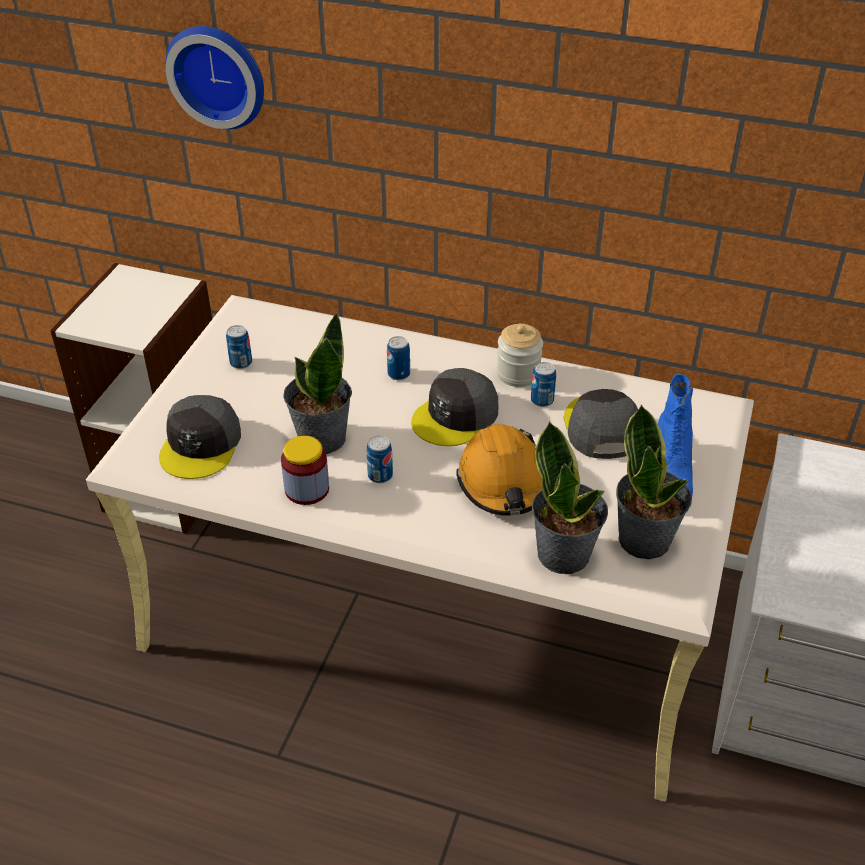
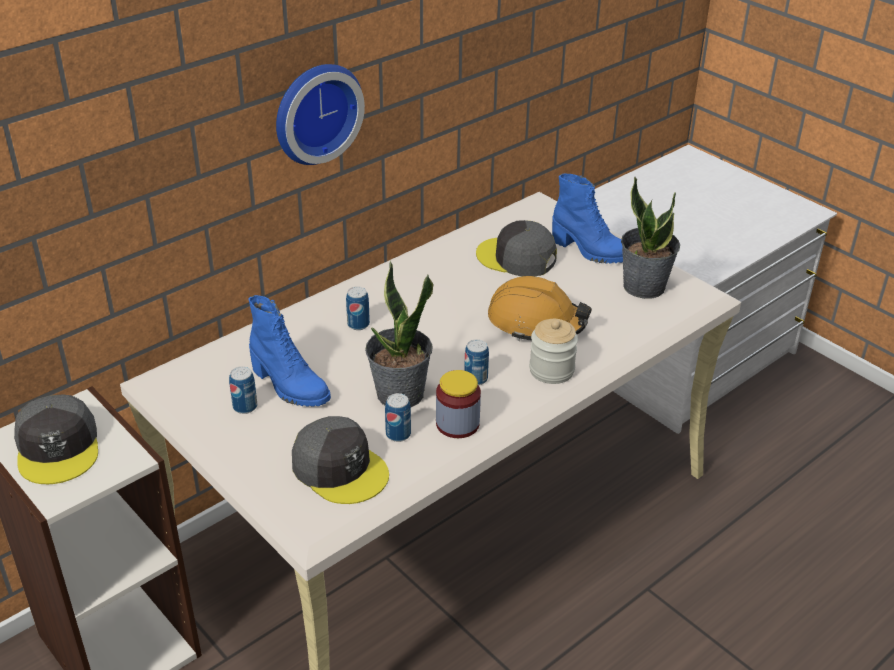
camera: 60 degrees left, 5 degrees down
(219, 74) = (79, 138): wall clock -> wall clock (314, 111)
(283, 374) = (289, 387): none -> blue boot
(456, 416) = (440, 315): grey cap -> grey cap (58, 447)
(518, 374) = (419, 268): jar -> jar (551, 370)
(542, 400) = (461, 270): can -> can (398, 434)
(564, 553) = (632, 324): potted plant -> none

